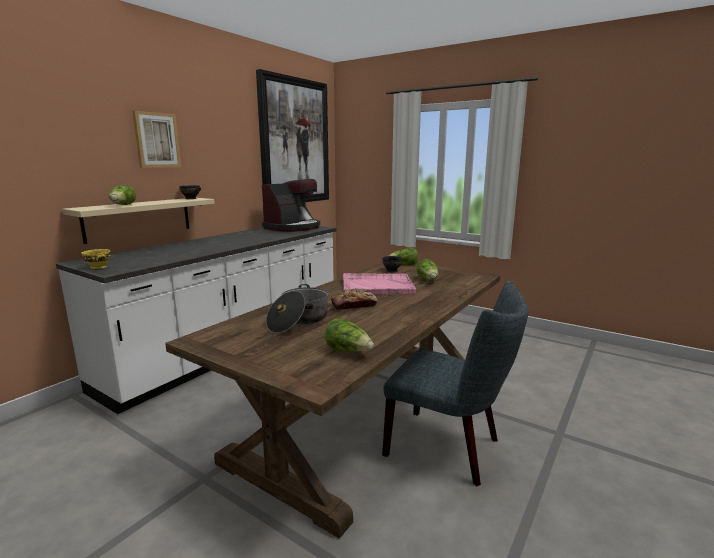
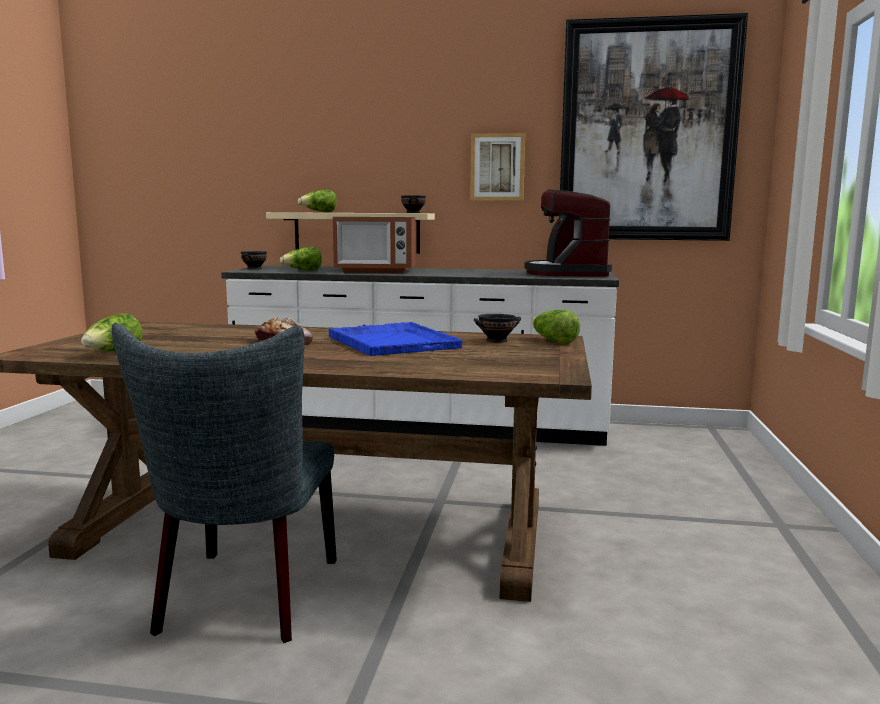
camera: 65 degrees right, 5 degrees down
(98, 267) = (255, 268): yellow bowl -> black bowl
(156, 140) = (389, 139): picture -> picture (497, 167)
(206, 248) = (375, 271): none -> microwave
(293, 228) = (566, 273): coffee machine -> coffee machine turned 75 degrees clockwise
(298, 321) = (209, 335): cooking pot -> none
(376, 286) = (392, 342): pink tray -> blue tray
(428, 280) = (467, 355): lettuce -> lettuce (303, 271)

